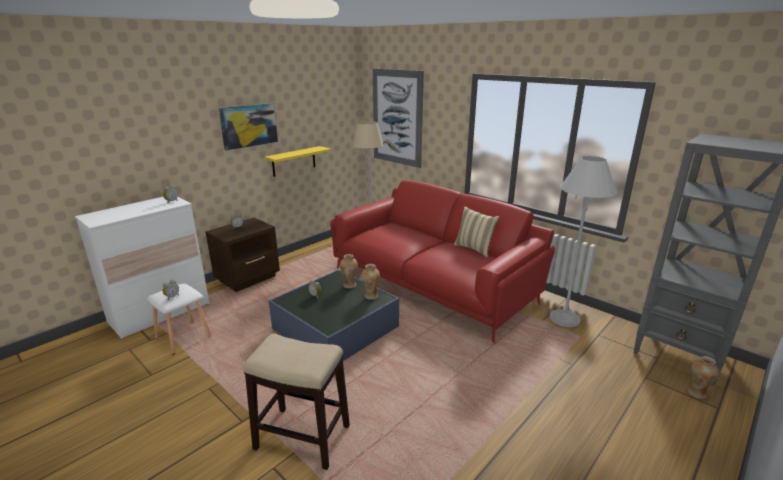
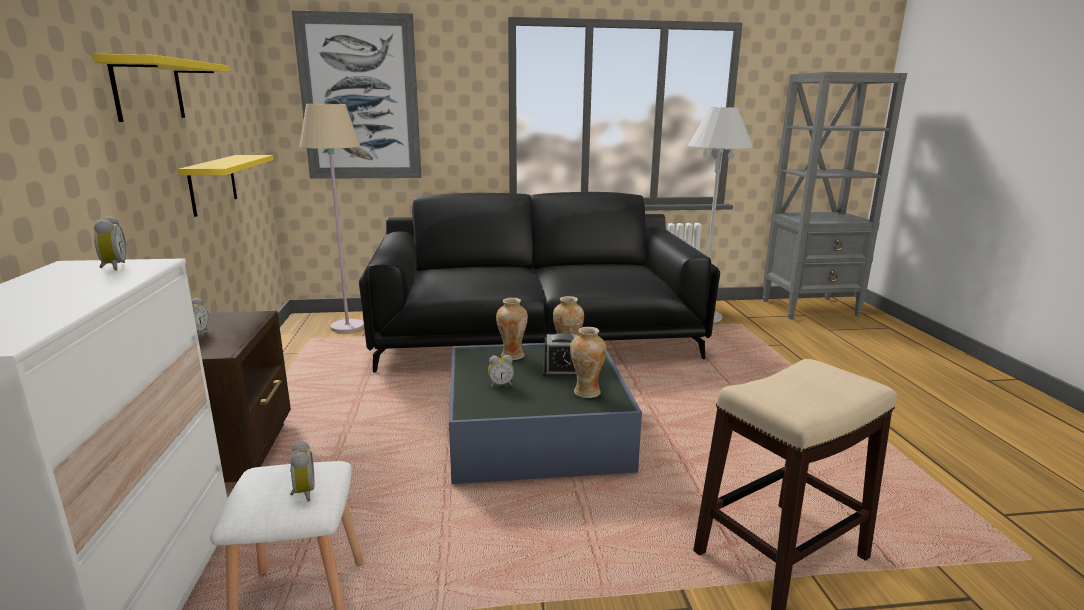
camera: 50 degrees left, 5 degrees down
(249, 125) = (149, 90): picture -> yellow shelf
(349, 302) = (561, 371): none -> alarm clock
(434, 284) = (537, 337): red sofa -> black sofa
(474, 249) = (590, 262): beige pillow -> none
(697, 393) = (865, 325): vase -> vase (587, 392)

